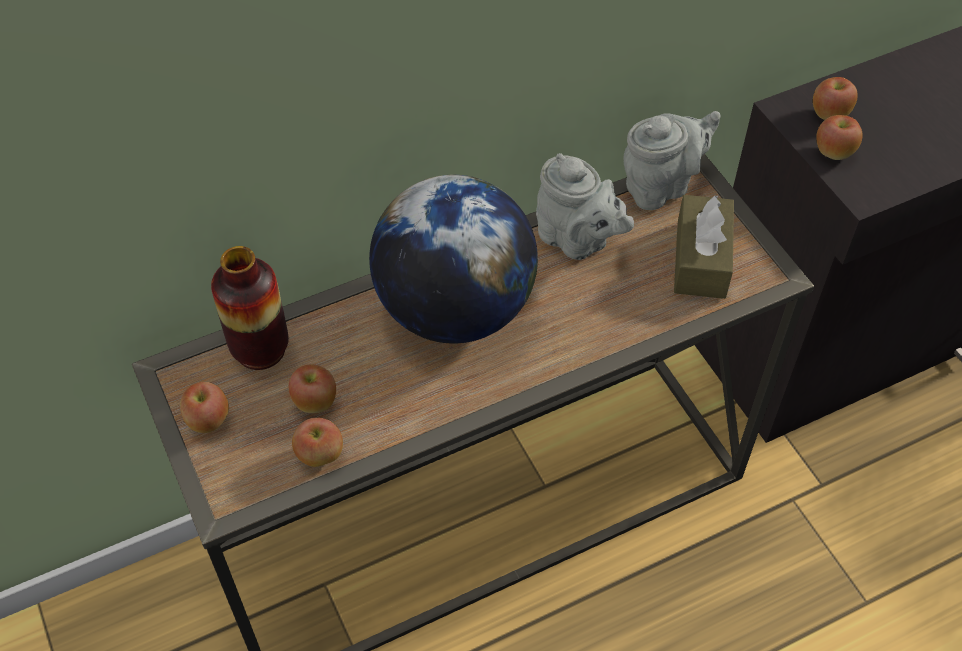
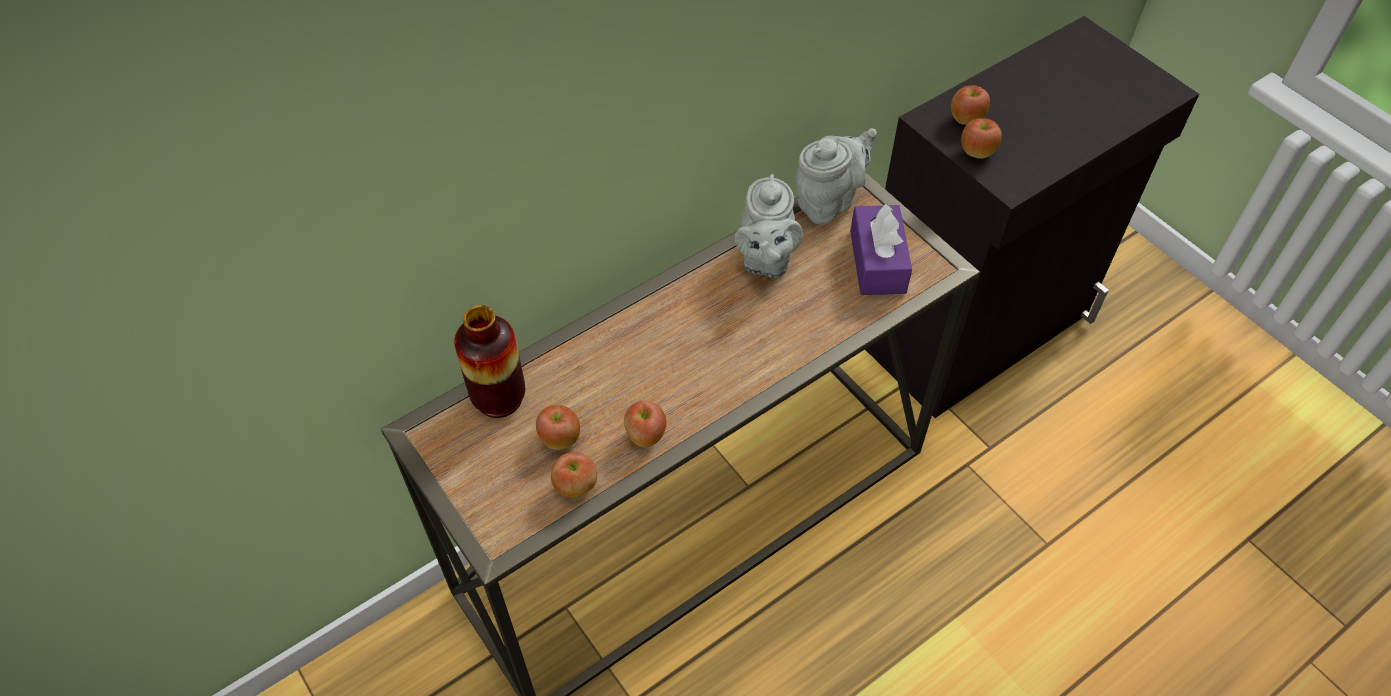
camera: 10 degrees left, 0 degrees up
(208, 420) = (465, 470): apple -> apple (645, 436)
(455, 310) = (669, 337): globe -> none
(577, 240) = (765, 260): grey teapot -> grey teapot turned 60 degrees clockwise
(701, 259) = (877, 262): brown tissue box -> purple tissue box

